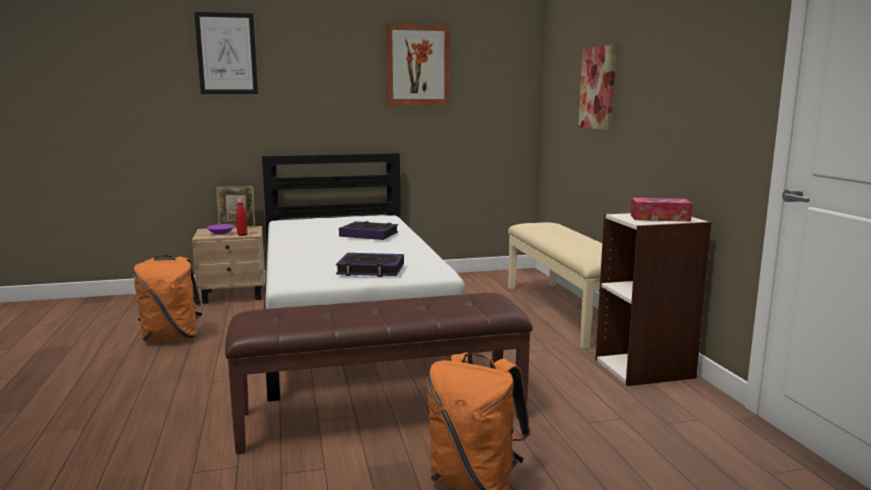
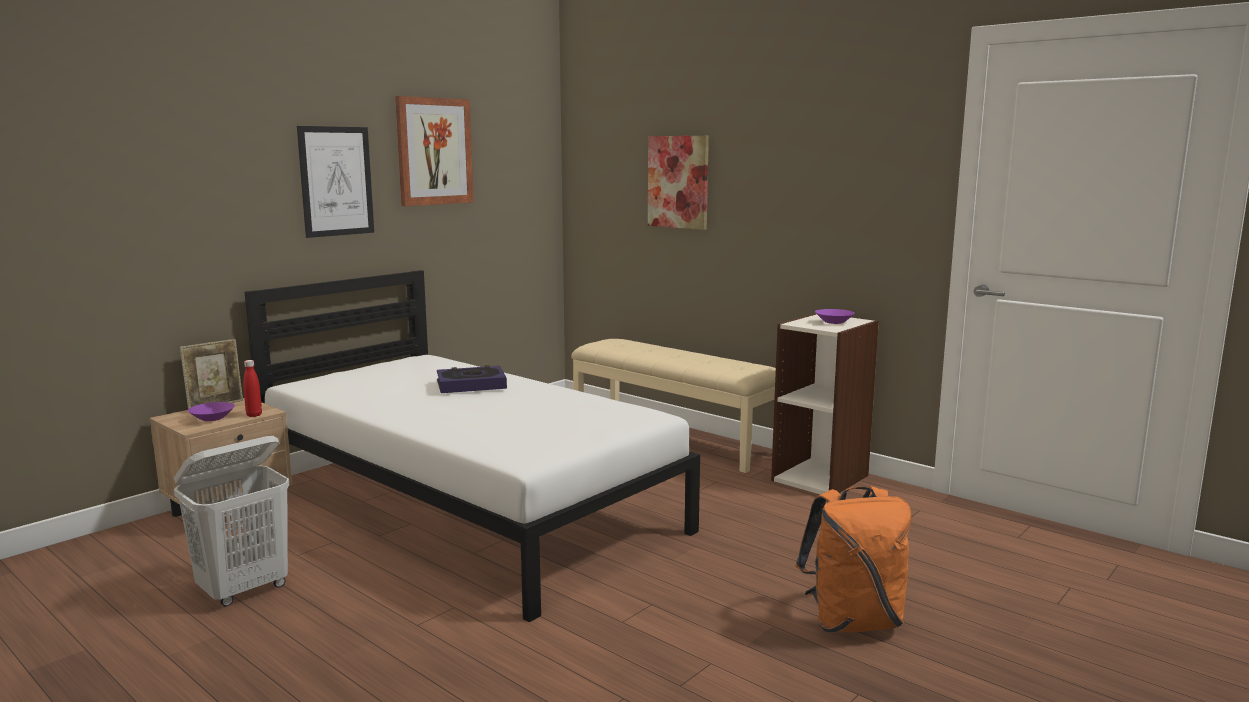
camera: 35 degrees left, 0 degrees up
(172, 338) = (244, 590): orange backpack -> white laundry basket
(227, 53) = (181, 137): picture -> picture (336, 181)
(370, 270) = (580, 427): book -> none
(382, 414) = (674, 593): brown bench -> none
(660, 218) = (834, 322): tissue box -> purple bowl

